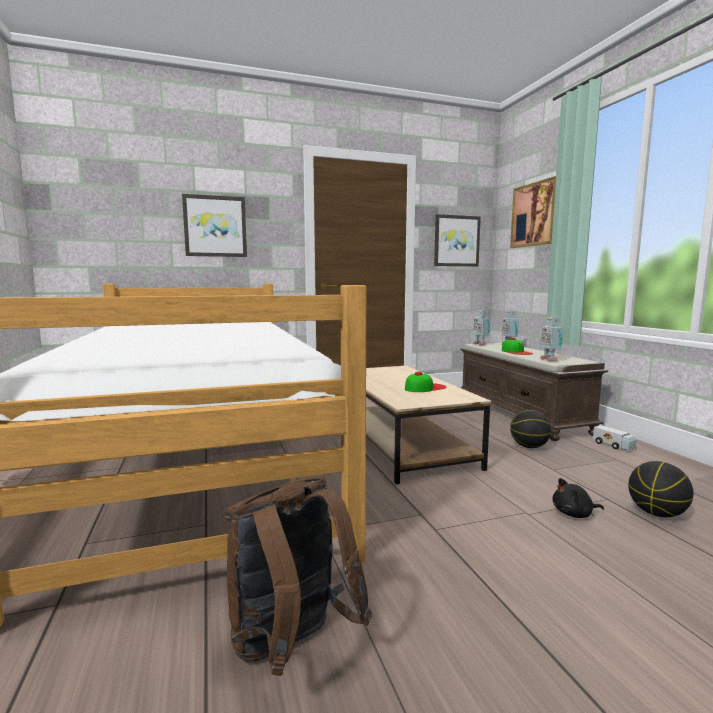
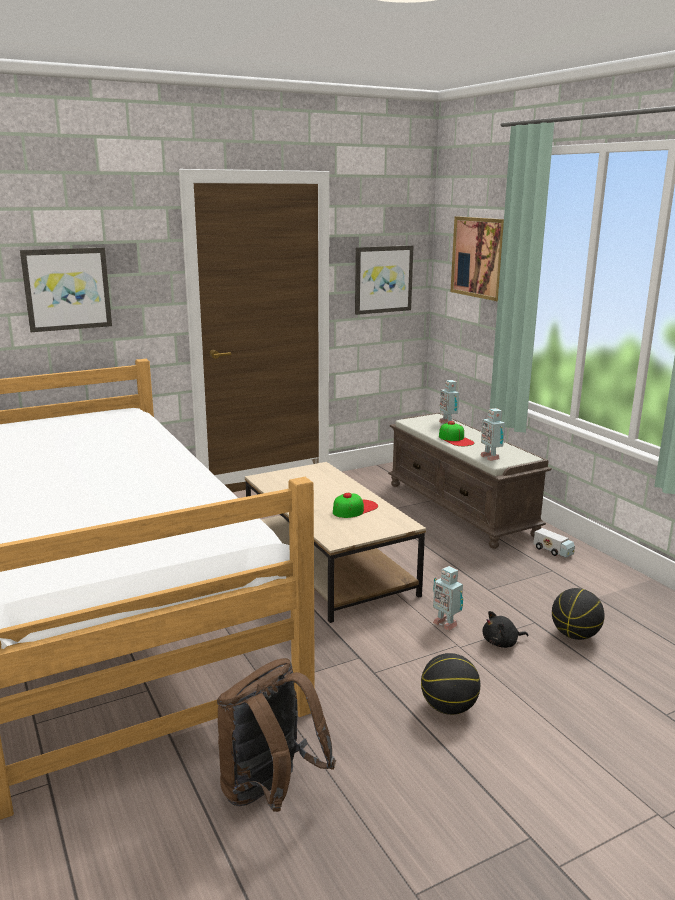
camera: 10 degrees left, 10 degrees up
(480, 344) = (413, 421): toy robot -> toy robot (445, 623)
(529, 447) = (466, 559): basketball -> basketball (449, 708)

